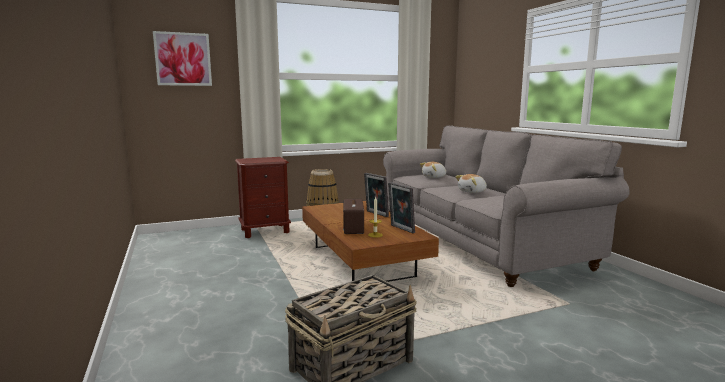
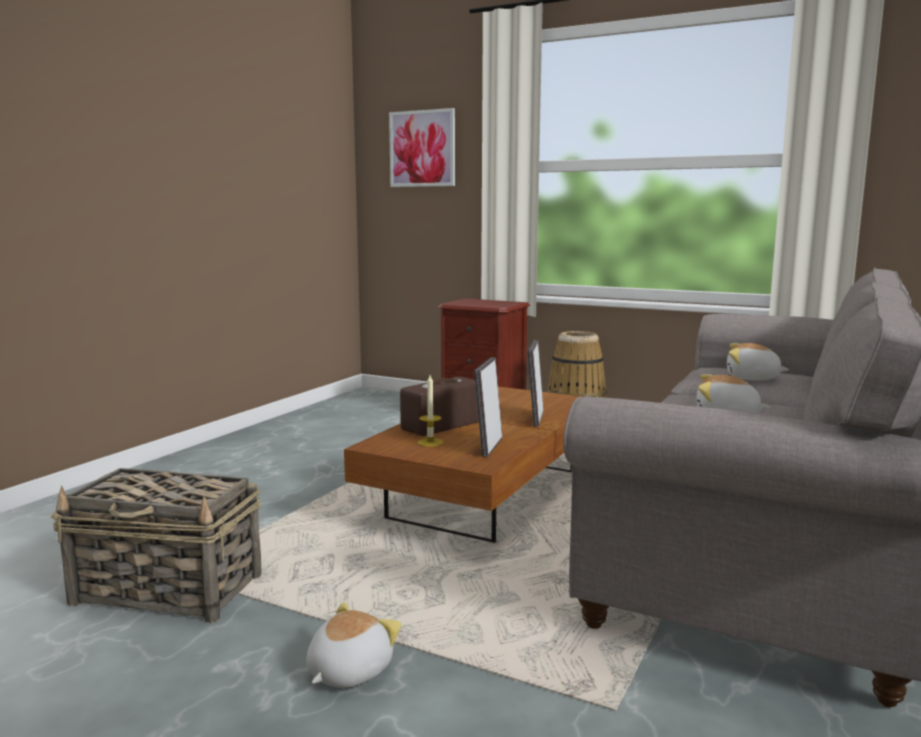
camera: 50 degrees right, 0 degrees up
(498, 341) = (347, 671): none -> plush toy

